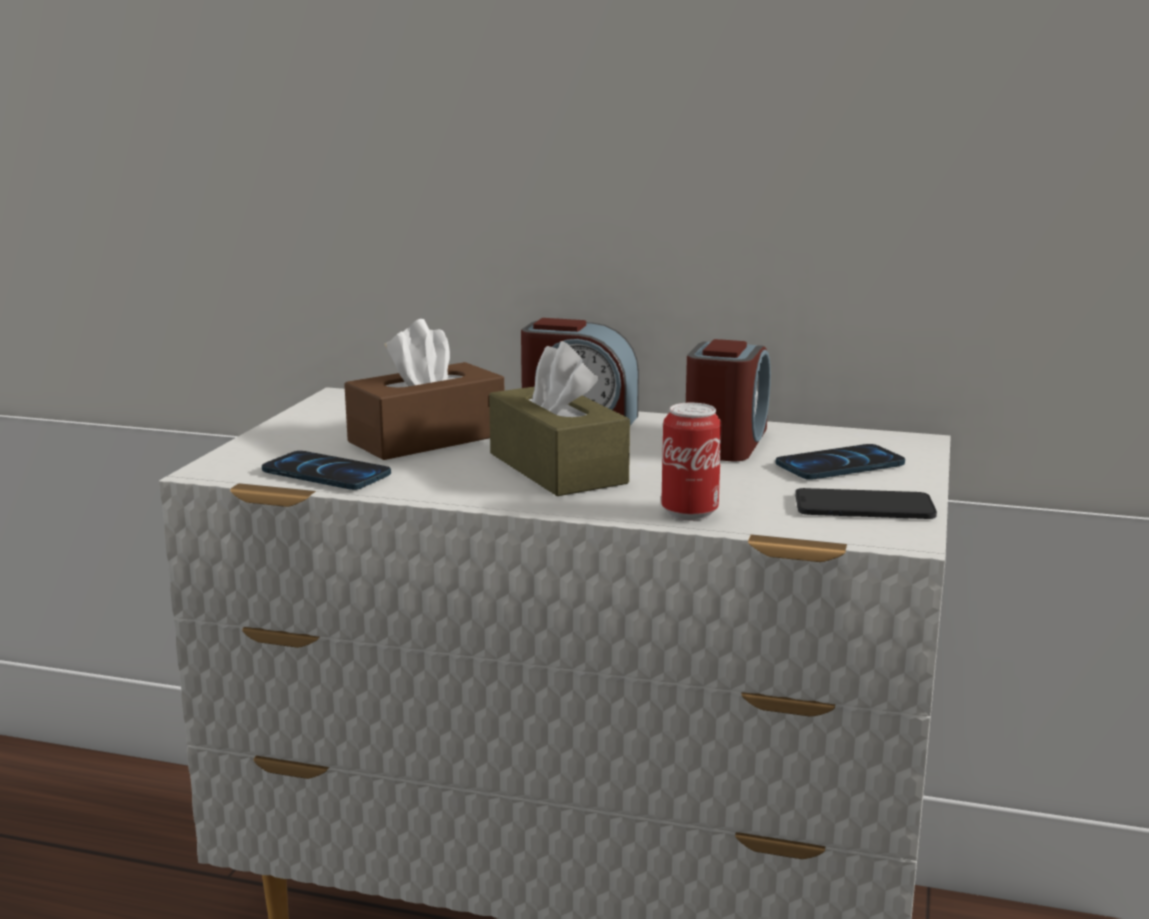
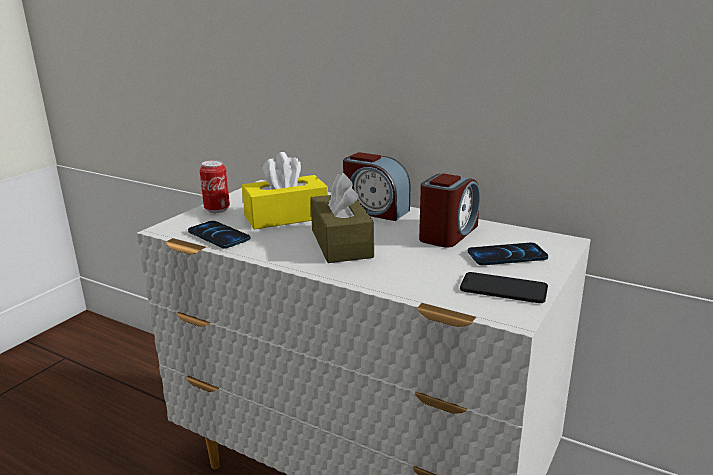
camera: 15 degrees right, 5 degrees up
(427, 438) = (286, 217): brown tissue box -> yellow tissue box
(689, 513) = (395, 283): can -> can (217, 209)

